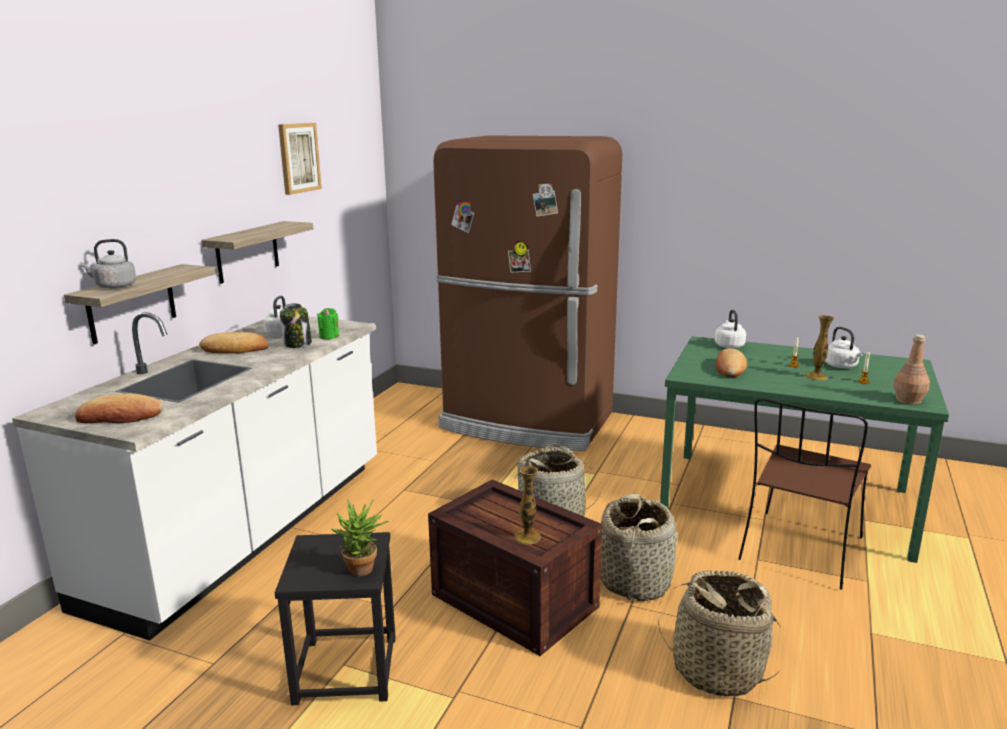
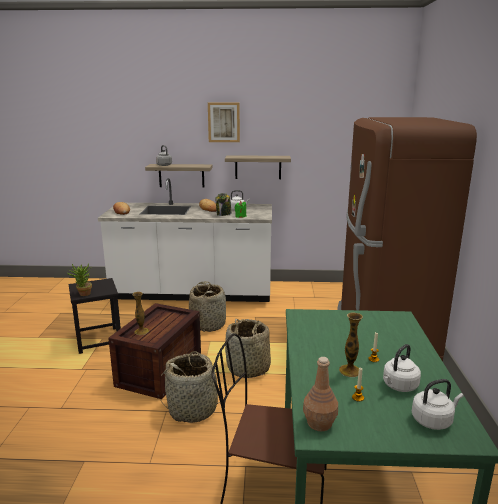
camera: 70 degrees right, 0 degrees up
(298, 158) = (311, 121): picture -> picture (224, 122)
(717, 669) = (108, 452): basket -> basket (208, 324)
(729, 345) = (401, 327): white kettle -> white kettle (433, 420)
(729, 368) = (335, 330): bread -> none

